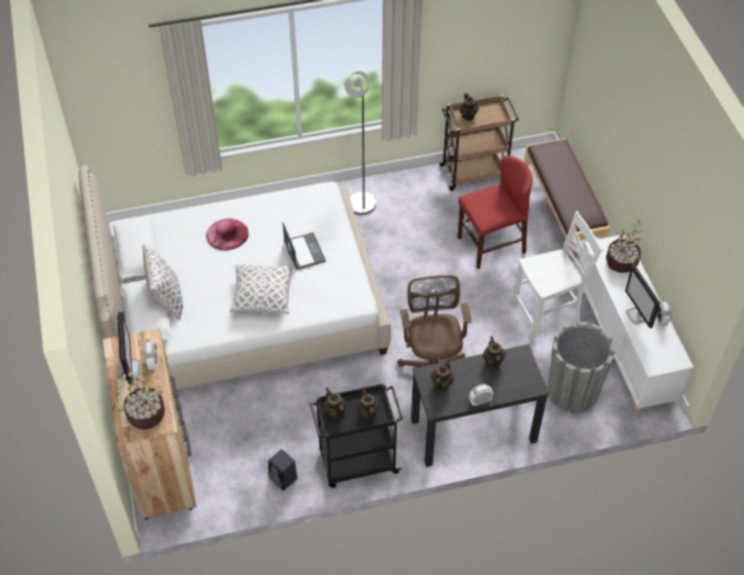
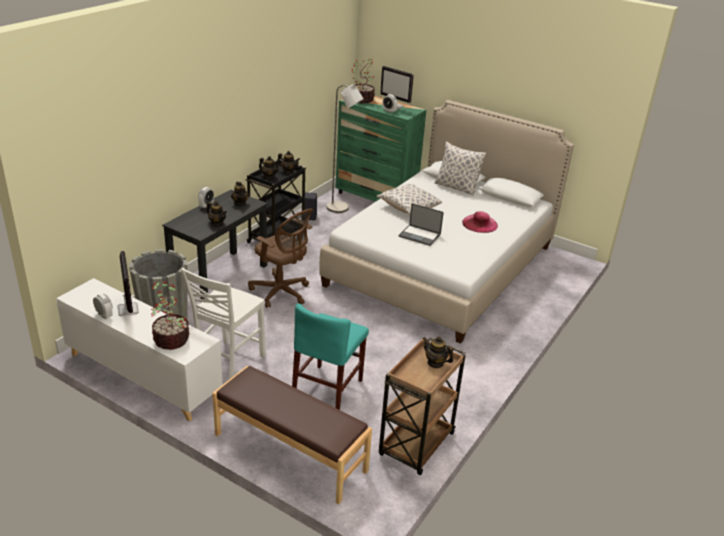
camera: 135 degrees right, 20 degrees down
(162, 465) = (376, 198): brown dresser -> green dresser
(360, 199) = (472, 365): grey floor lamp -> grey floor lamp (341, 209)
(491, 245) = (327, 390): red chair -> turquoise chair
(638, 315) = (127, 309): monitor -> monitor turned 45 degrees clockwise

